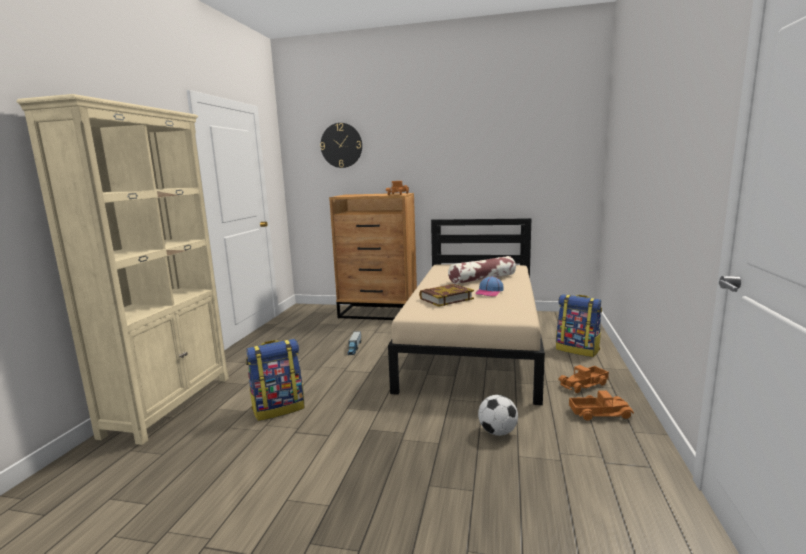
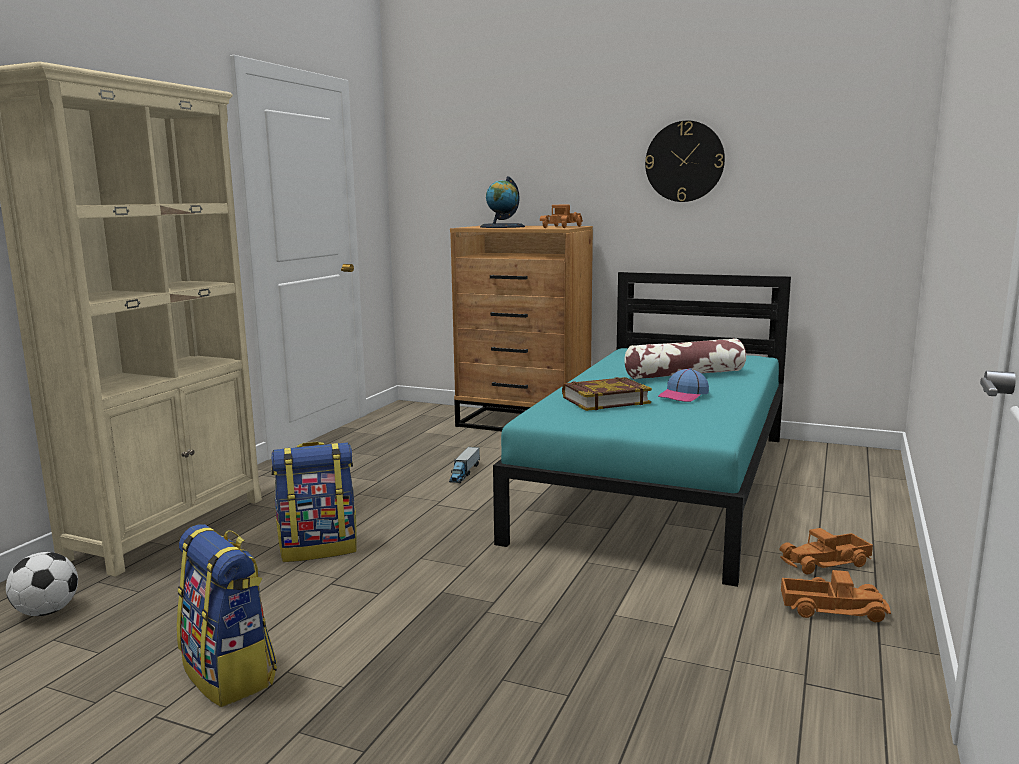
camera: 10 degrees right, 0 degrees up
(341, 145) = (480, 144): wall clock -> wall clock (684, 161)
(360, 195) = (502, 227): none -> globe
(474, 344) = (661, 484): beige bed -> turquoise bed
(497, 432) = (643, 618): football -> football (46, 611)
(578, 350) = (840, 508): backpack -> backpack (230, 674)

